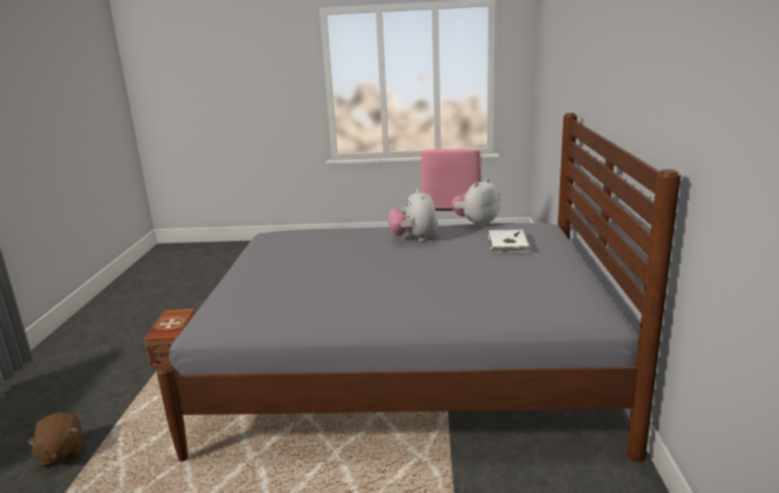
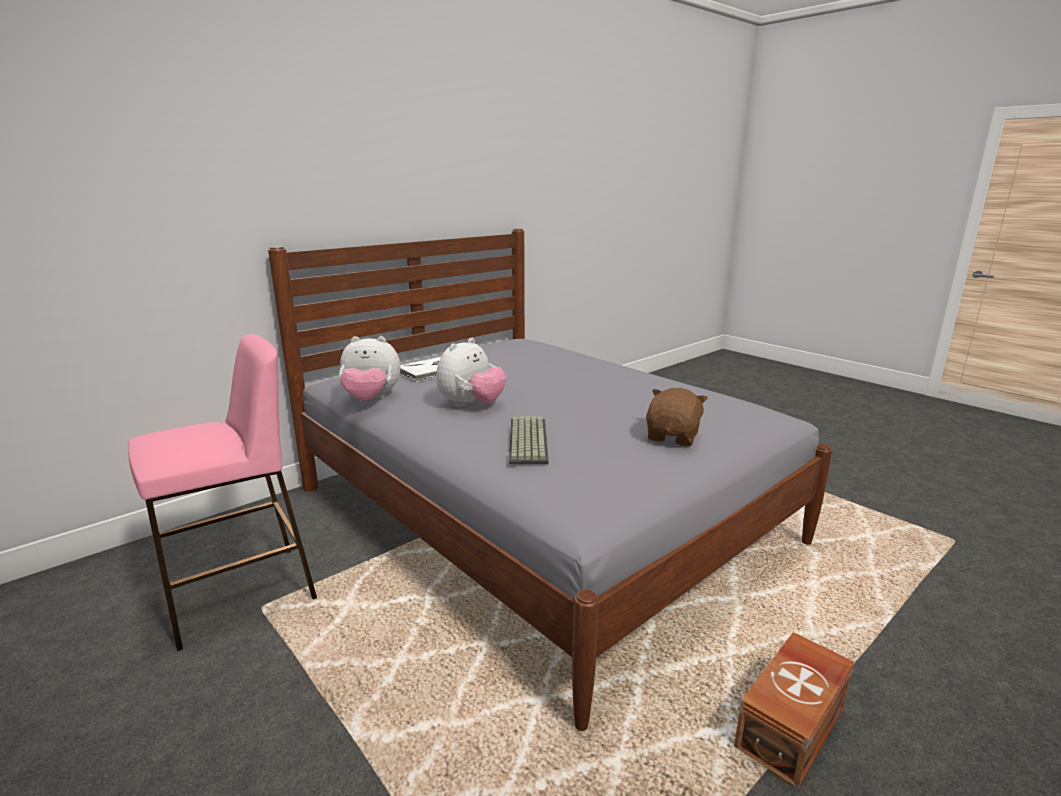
camera: 135 degrees left, 0 degrees up
(61, 454) = (955, 617): brown plush toy -> brown plush toy (673, 437)
(339, 237) = (526, 440): none -> keyboard

